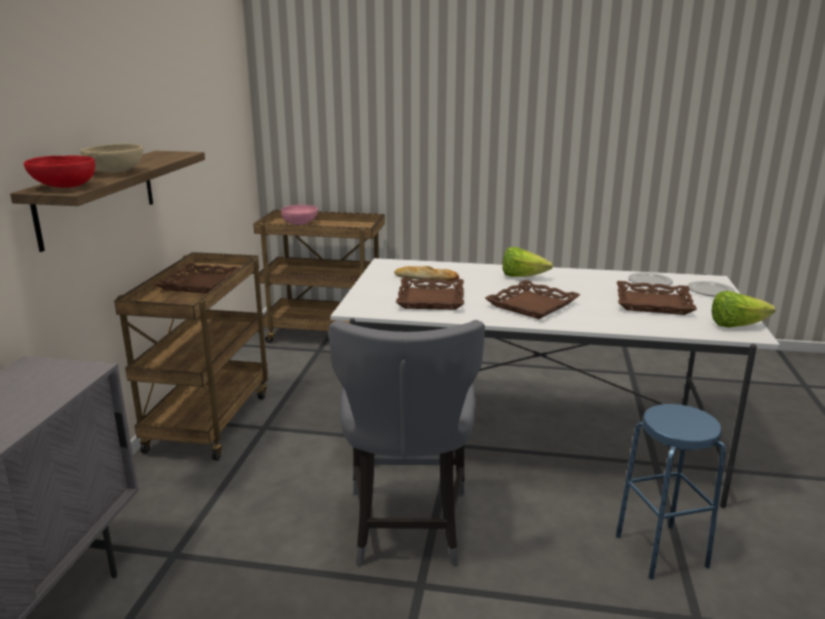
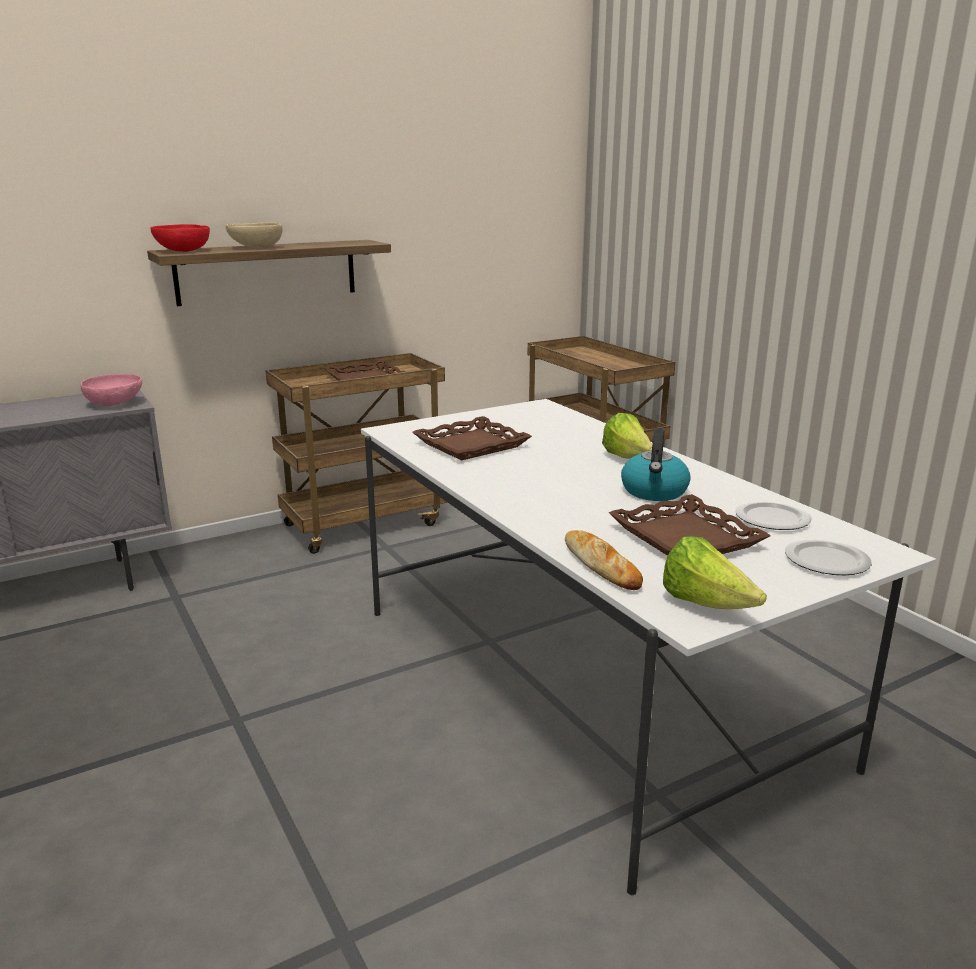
camera: 50 degrees right, 0 degrees up
(300, 223) = (588, 355): pink bowl -> pink bowl (115, 404)
(407, 528) = (315, 677): grey chair -> none
(426, 278) = (529, 428): bread -> bread (601, 565)
(531, 305) = (542, 484): brown tray -> none
(581, 288) = (654, 492): none -> kettle
(661, 551) = (457, 863): blue stool -> none

